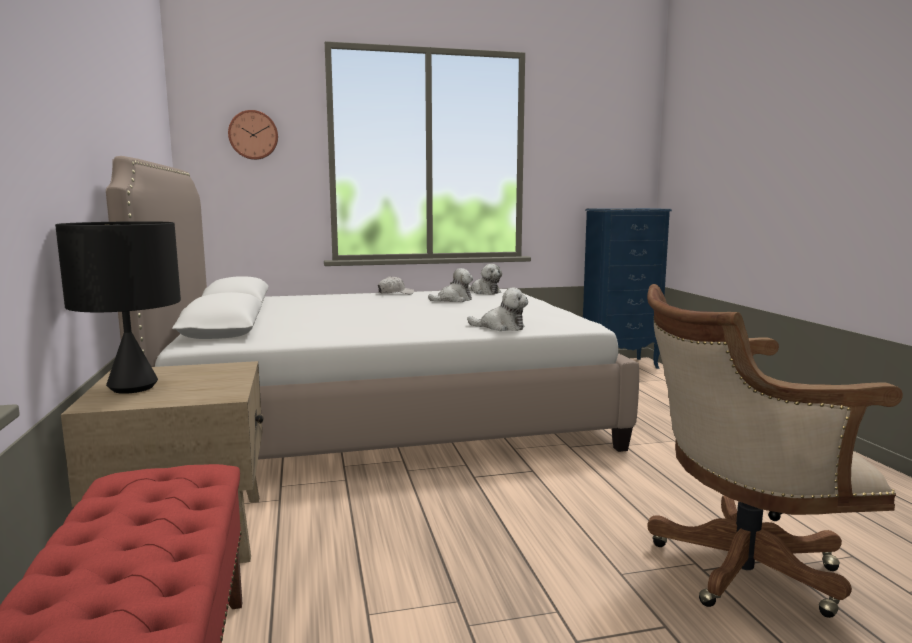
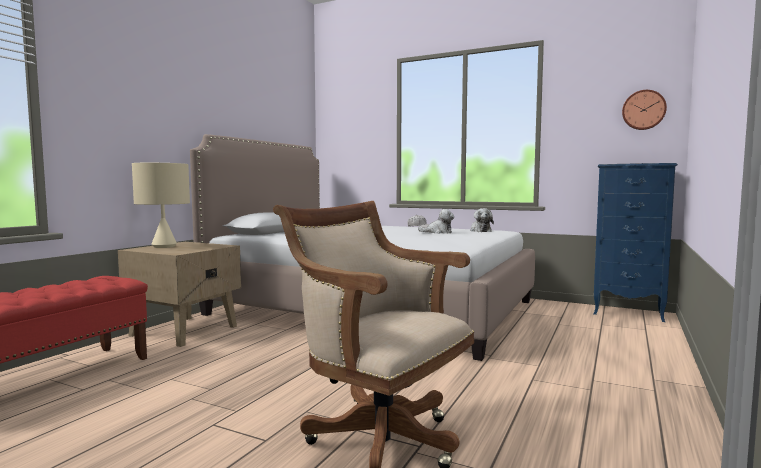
camera: 40 degrees right, 5 degrees down
(133, 388) = (164, 247): black table lamp -> beige table lamp
(253, 135) = (355, 123): wall clock -> wall clock (643, 110)
(501, 327) = (394, 244): plush toy -> none

